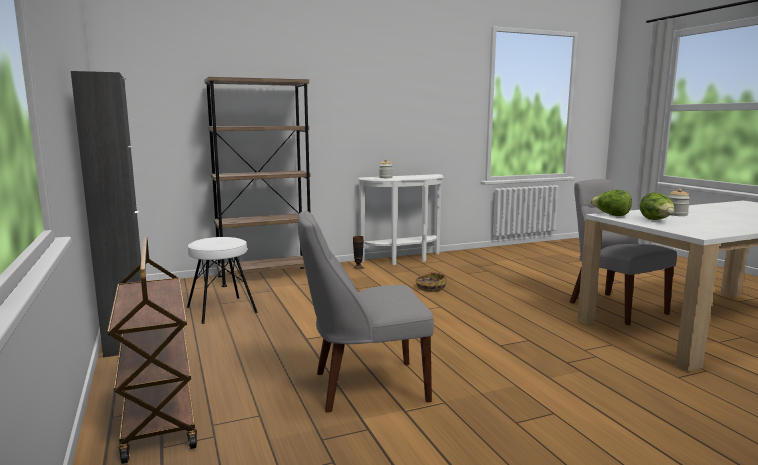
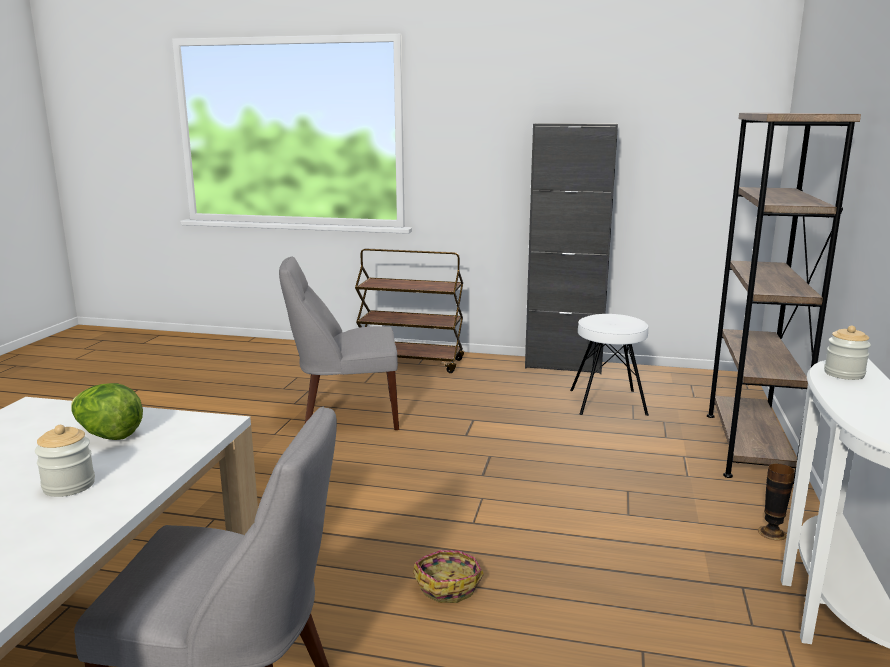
camera: 125 degrees right, 5 degrees up
(364, 386) = (345, 416): grey chair -> grey chair turned 120 degrees counterclockwise
(430, 288) = (573, 553): basket -> basket (448, 585)
(611, 215) = (202, 427): lettuce -> none

